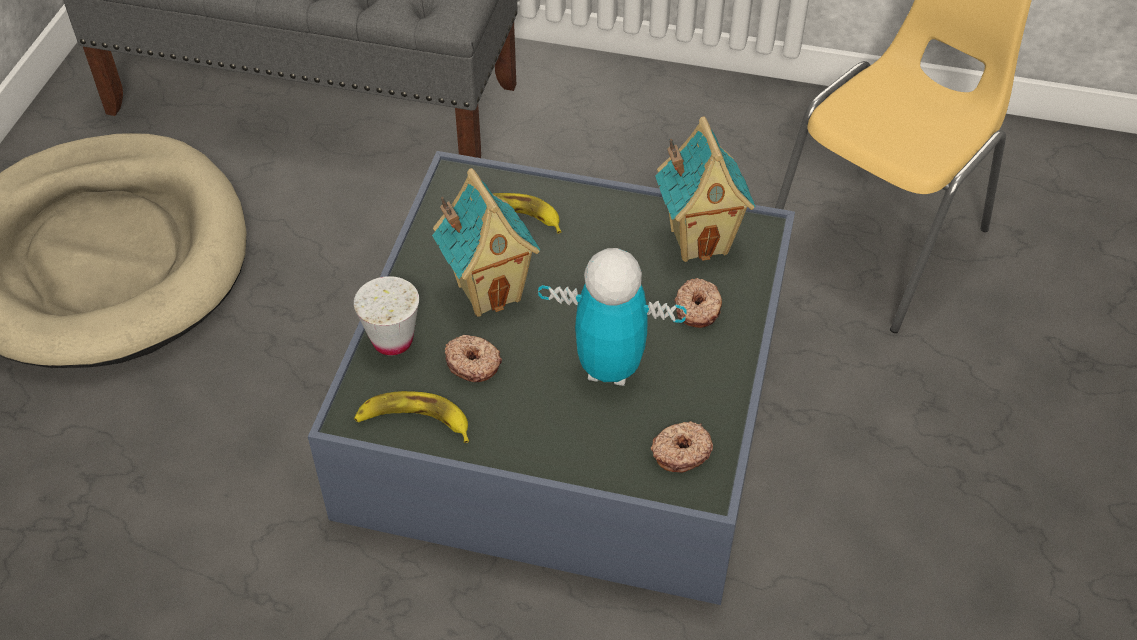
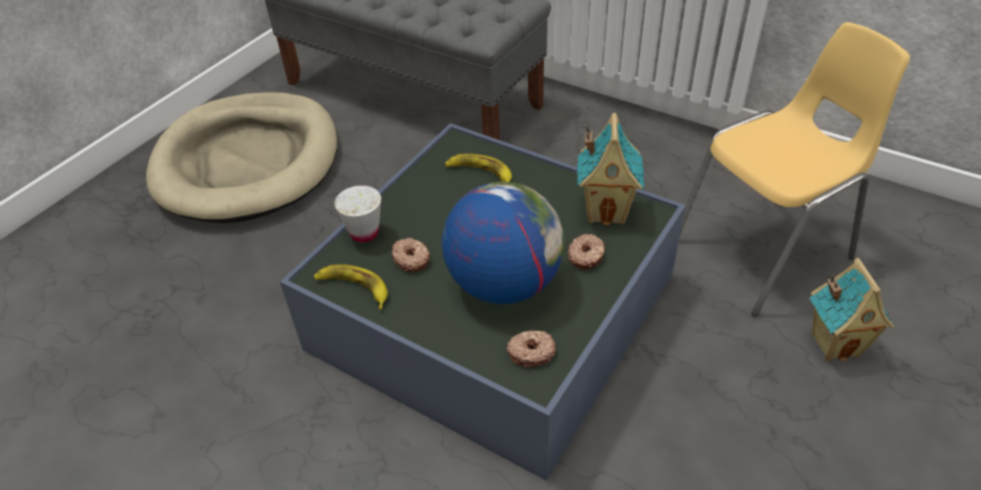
camera: 20 degrees right, 5 degrees down
(489, 291) = (444, 215): toy house -> toy house (835, 344)
(609, 369) = (504, 283): toy robot -> globe

